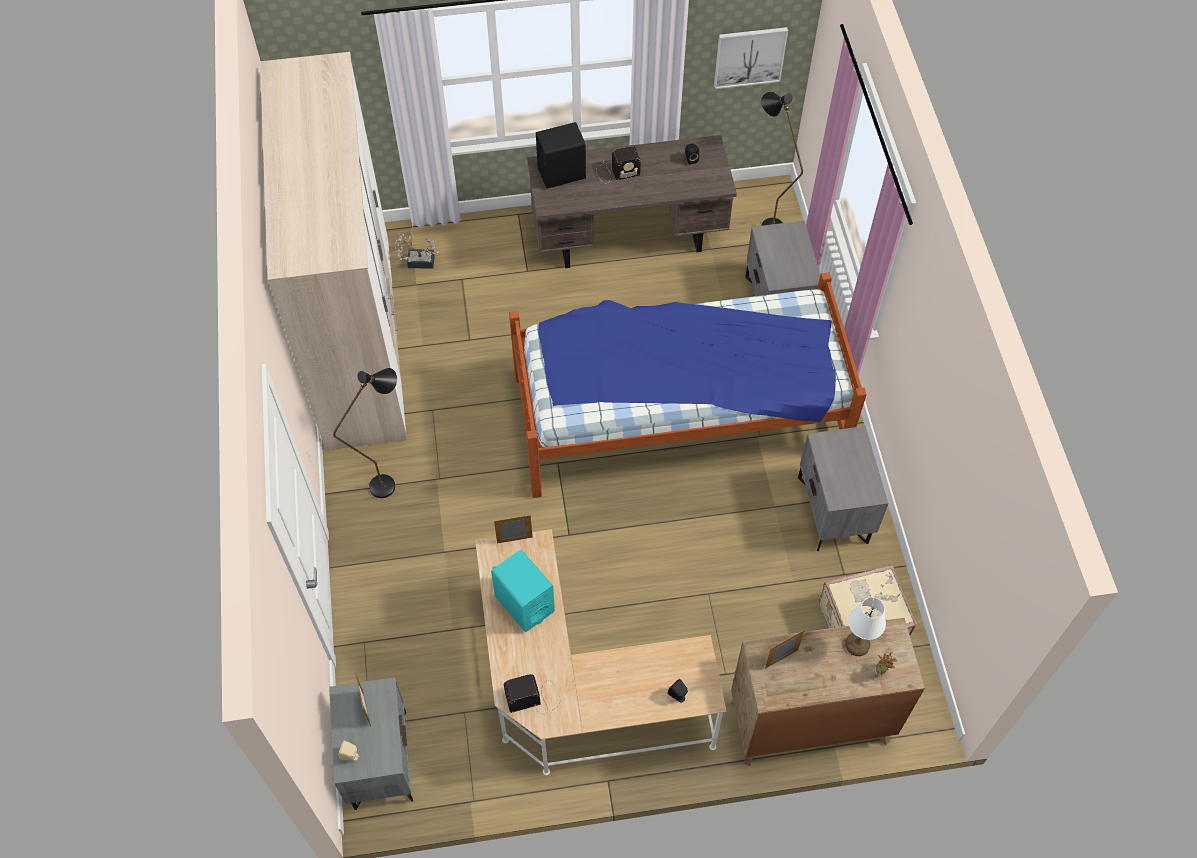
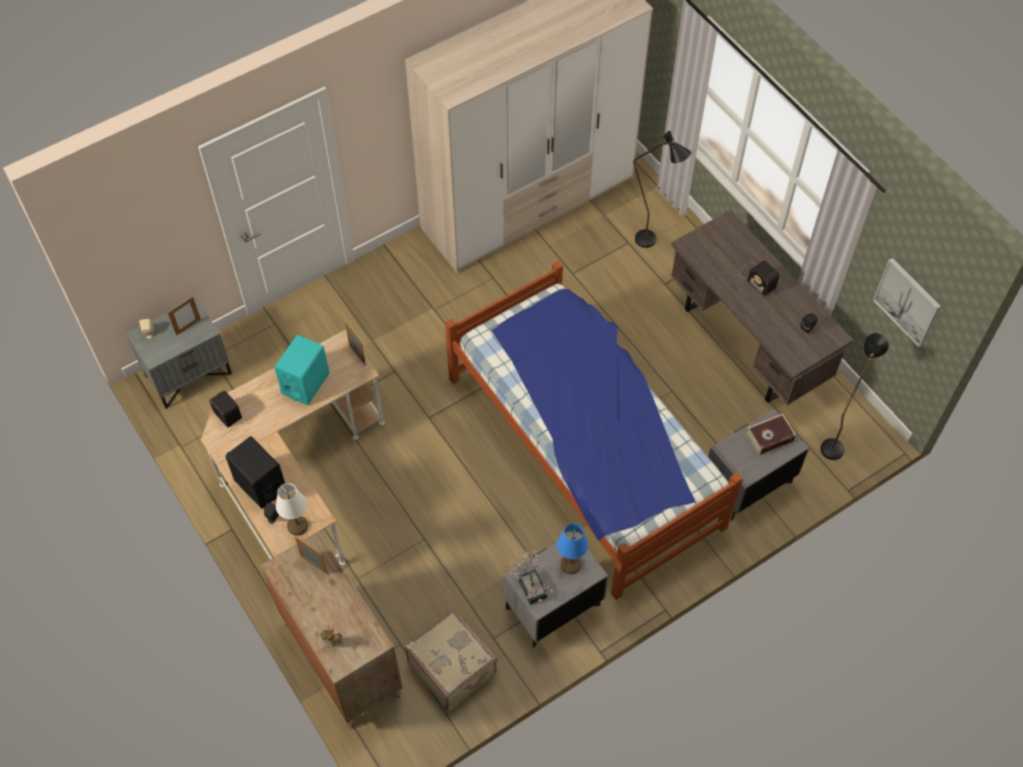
camera: 65 degrees right, 0 degrees up
(391, 482) = (415, 280): black floor lamp -> black floor lamp (652, 243)
(417, 261) = (627, 206): potted plant -> potted plant (531, 585)
(561, 173) = (728, 240): black speaker -> black speaker (260, 485)
(780, 243) = (769, 437): none -> book
(841, 451) = (570, 564): none -> blue table lamp
(857, 645) = (351, 618): white table lamp -> white table lamp (297, 526)

